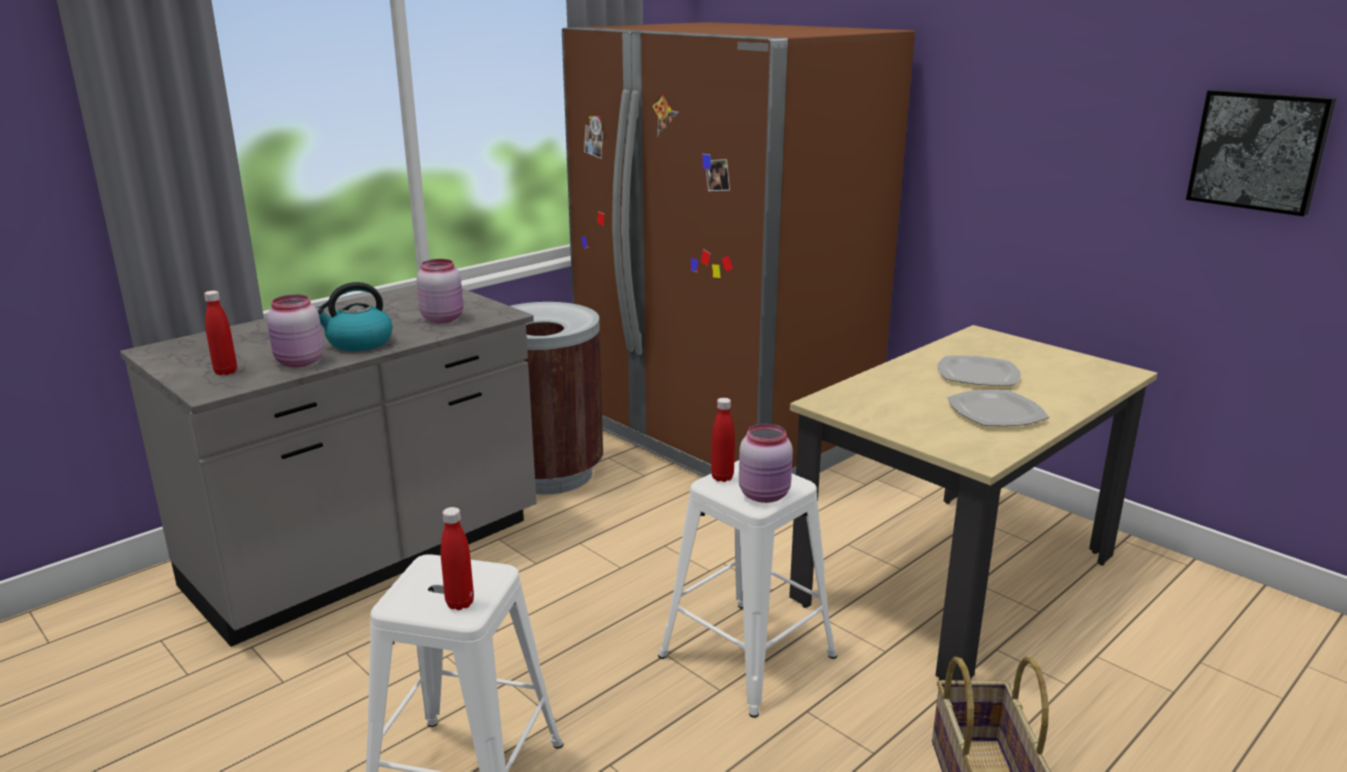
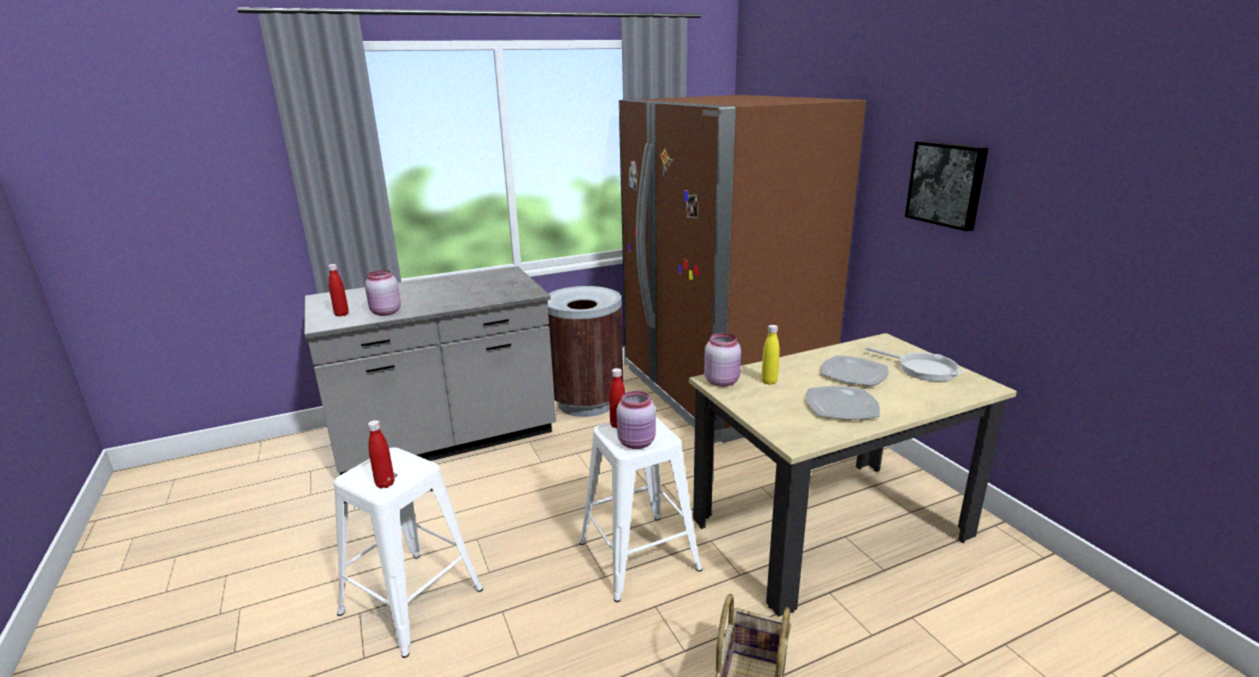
camera: 20 degrees right, 0 degrees up
(358, 343) = (429, 303): kettle -> none
(443, 318) = (493, 292): pink jar -> pink jar (722, 381)
(891, 396) = (769, 382): none -> yellow bottle
(1047, 361) = (923, 369): none -> frying pan
(1259, 150) = (1123, 206): picture -> picture (947, 184)

